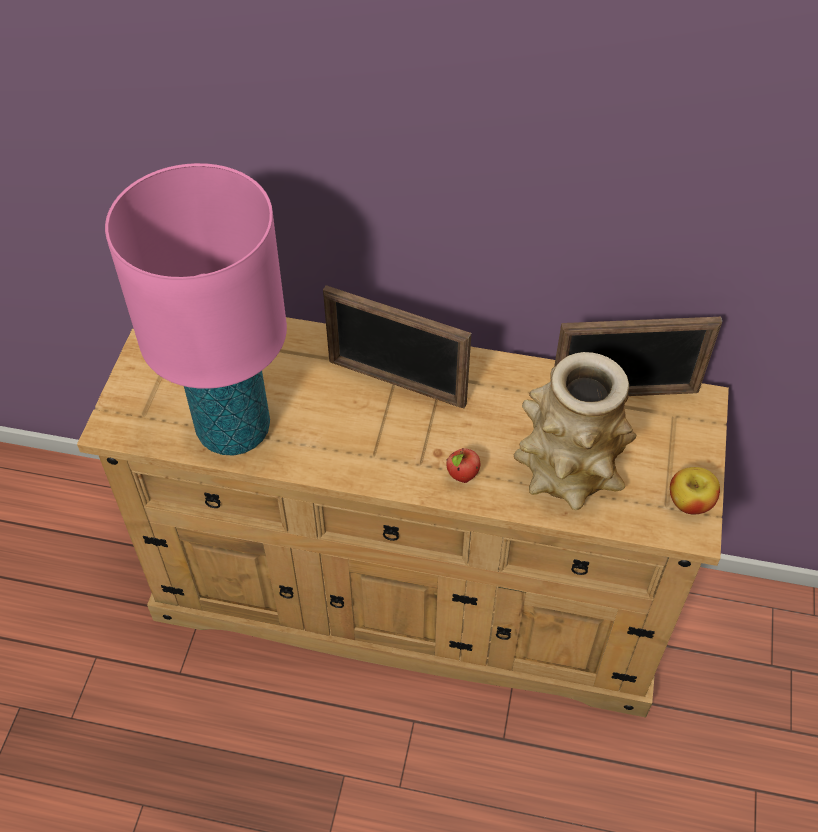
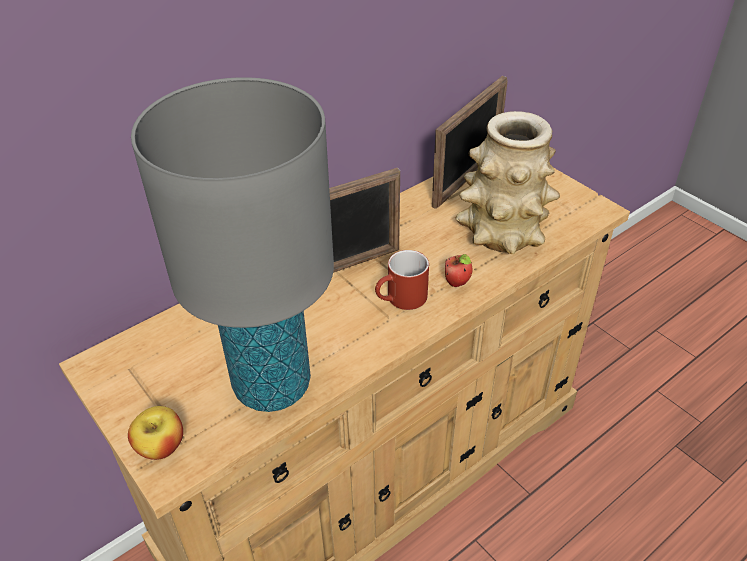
camera: 50 degrees left, 10 degrees down
(233, 429) = (271, 385): pink table lamp -> grey table lamp
(401, 450) = (401, 300): none -> red mug
(690, 502) = (577, 199): apple -> apple (161, 447)

